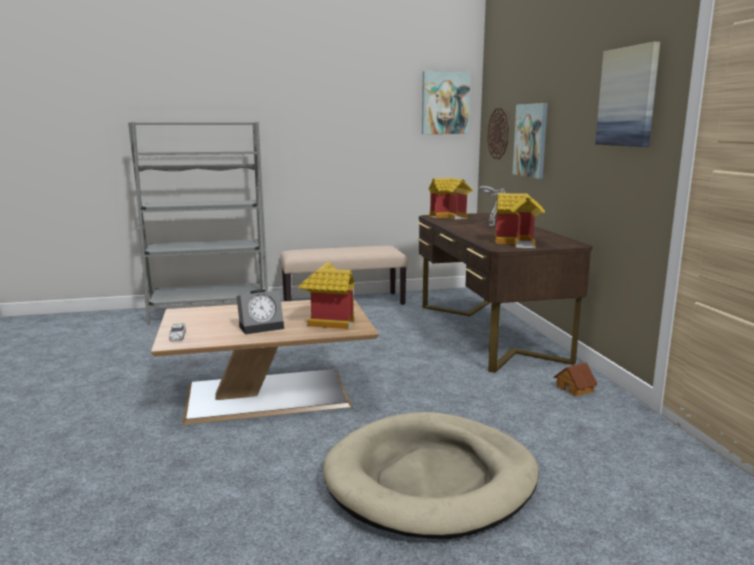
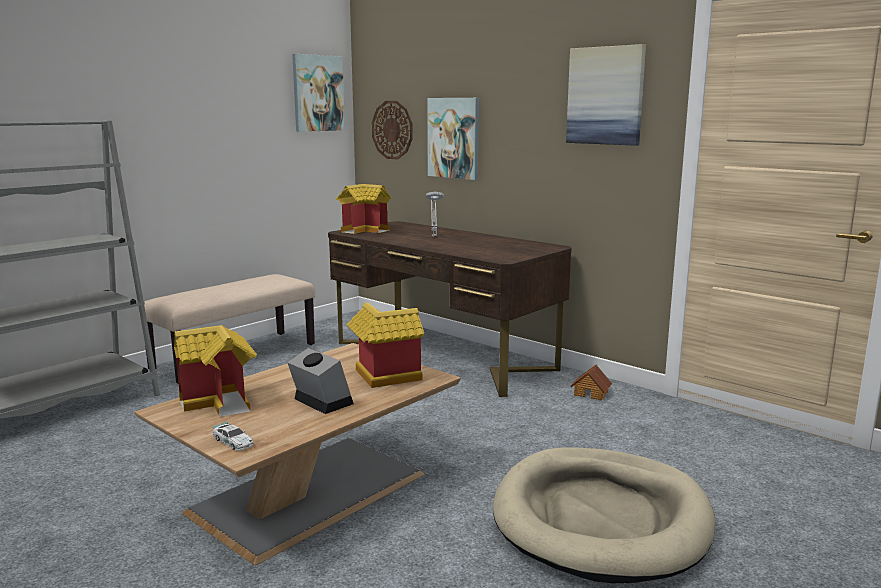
camera: 35 degrees left, 0 degrees up
(262, 326) = (319, 401): alarm clock -> alarm clock turned 75 degrees counterclockwise
(520, 243) = (508, 252): toy house -> toy house (222, 402)

